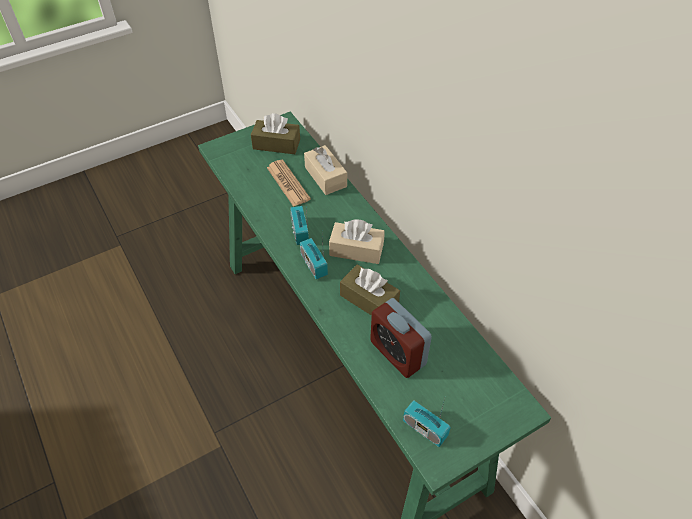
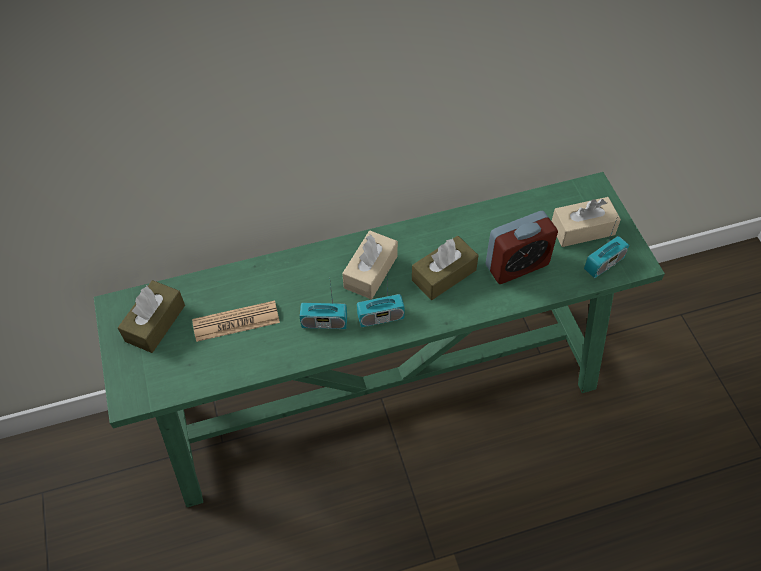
camera: 75 degrees left, 5 degrees up
(325, 177) = (241, 279): beige tissue box -> beige tissue box (582, 229)

